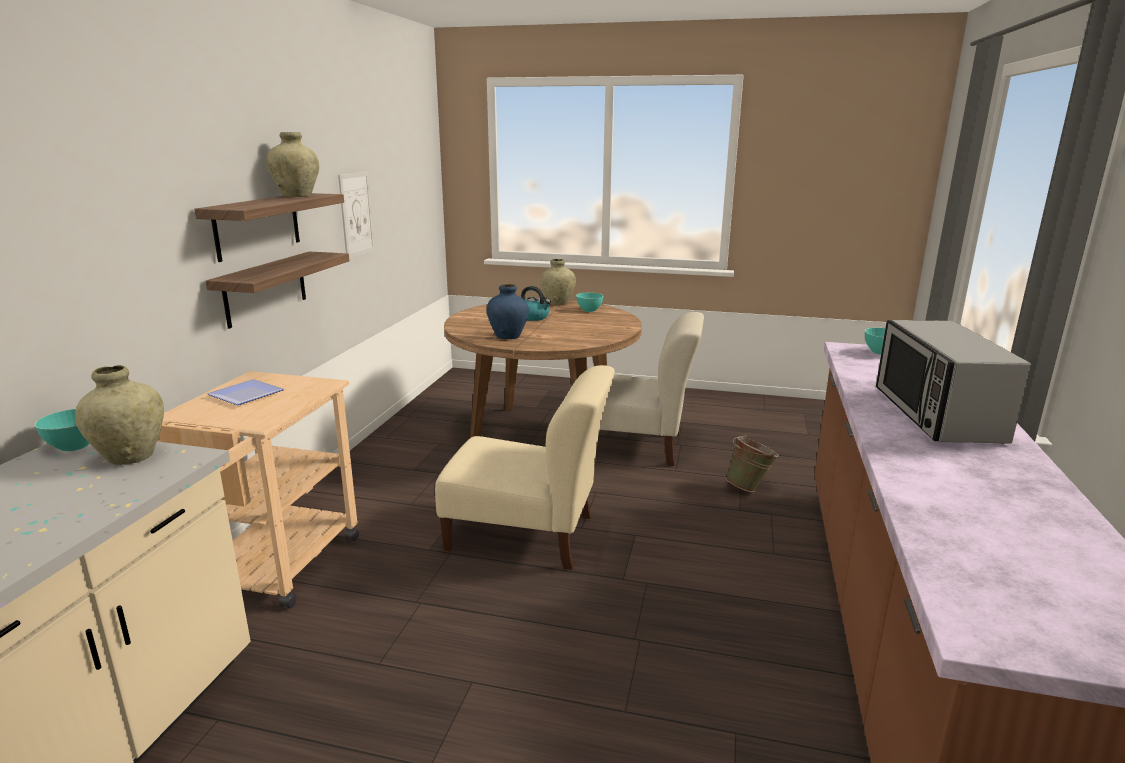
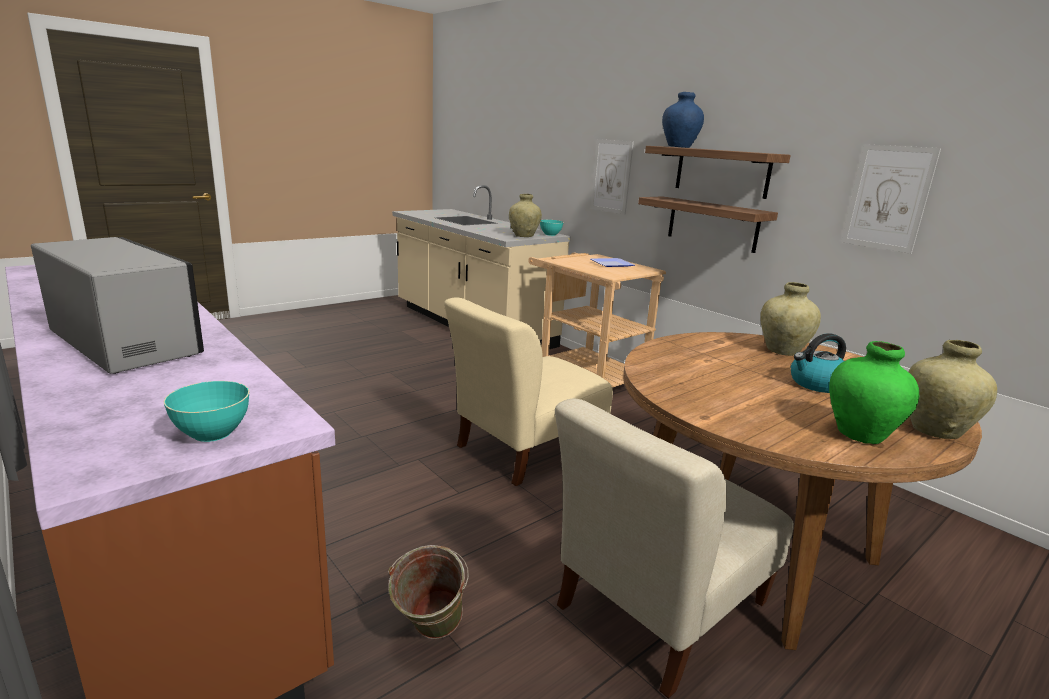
camera: 125 degrees right, 0 degrees up
(115, 281) = (611, 176): none -> picture
(297, 196) = (745, 151): beige vase -> beige vase (782, 351)
(508, 337) = (715, 348): blue vase -> blue vase (679, 147)
(589, 310) = (860, 435): turquoise bowl -> green vase

